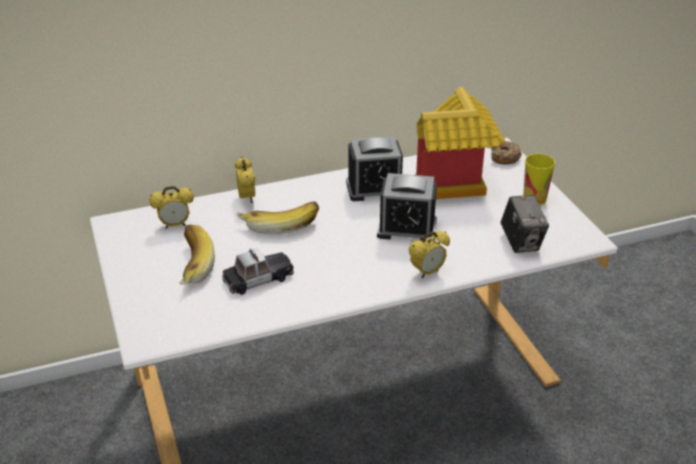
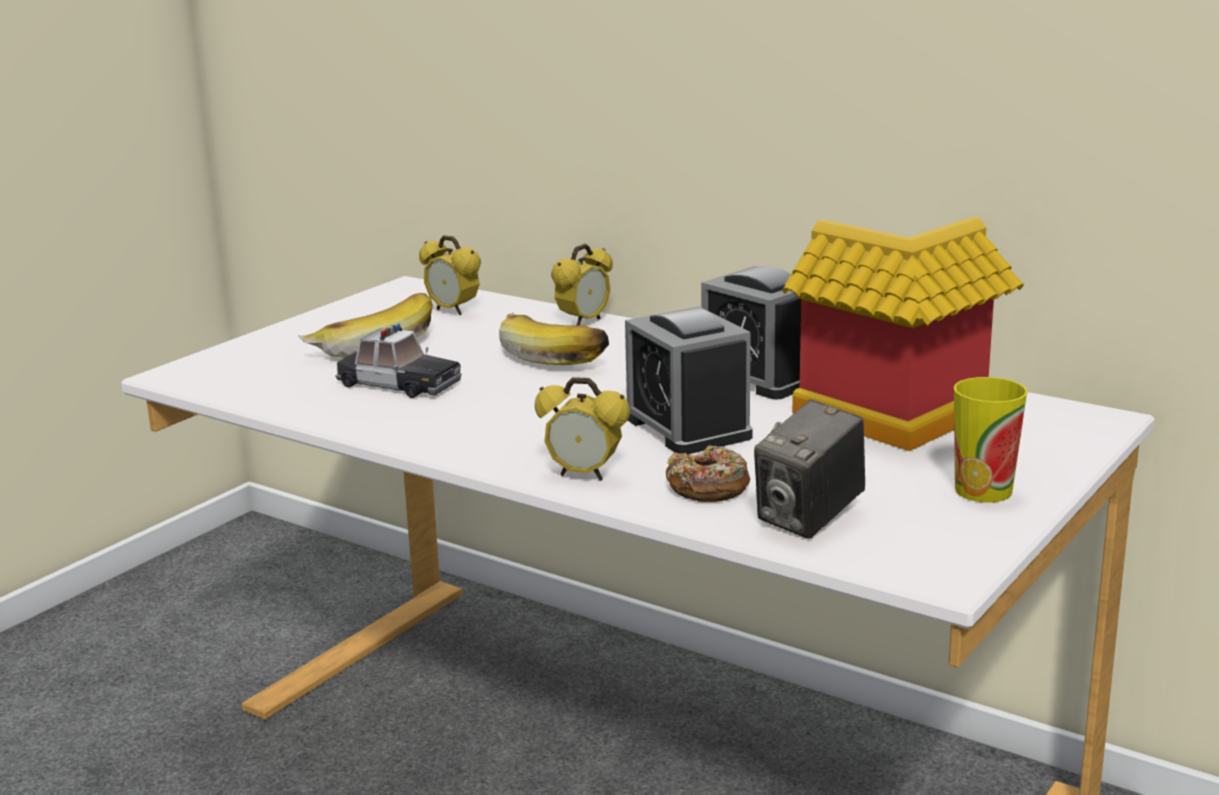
camera: 55 degrees right, 15 degrees down
(504, 157) = (1071, 430): donut -> donut (708, 488)

